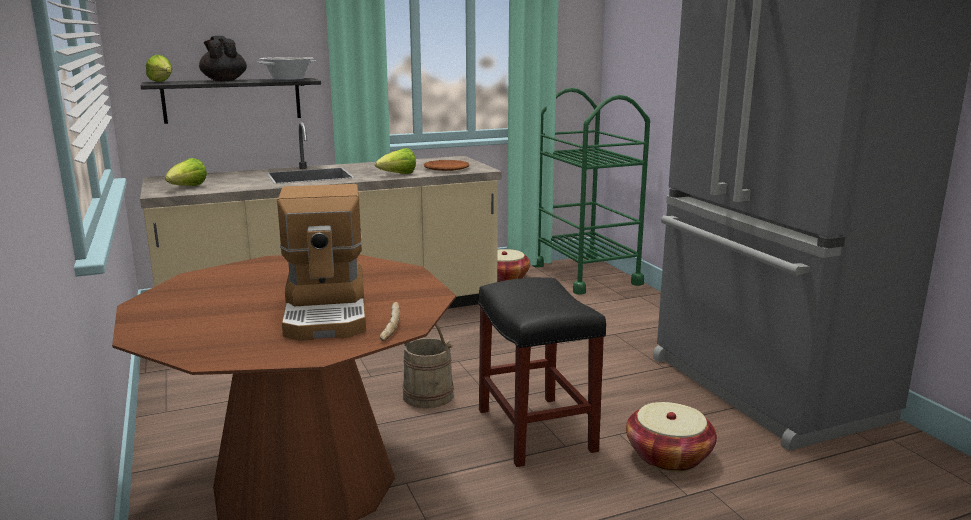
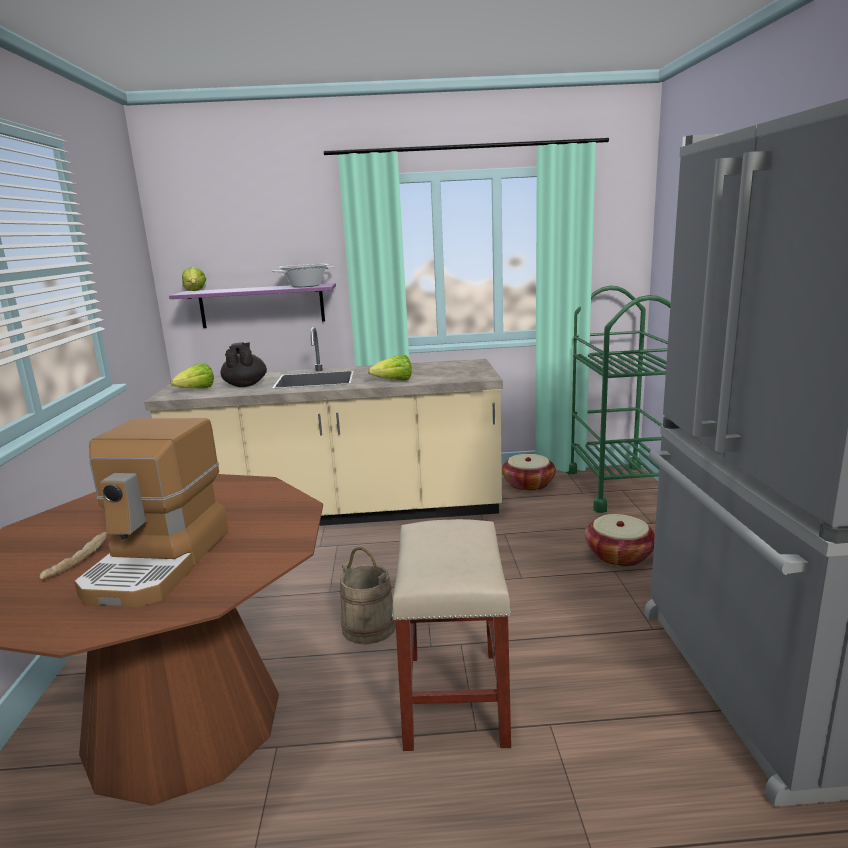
camera: 20 degrees right, 0 degrees up
(224, 80) = (248, 288): black teapot -> black teapot (245, 385)
(232, 100) = (262, 306): black shelf -> purple shelf
(389, 328) = (190, 599): bread -> bread (76, 562)
(446, 169) = (449, 375): brown plate -> none
(537, 431) = (455, 699): black stool -> beige stool
(668, 456) = (597, 776): basket -> basket (619, 555)

